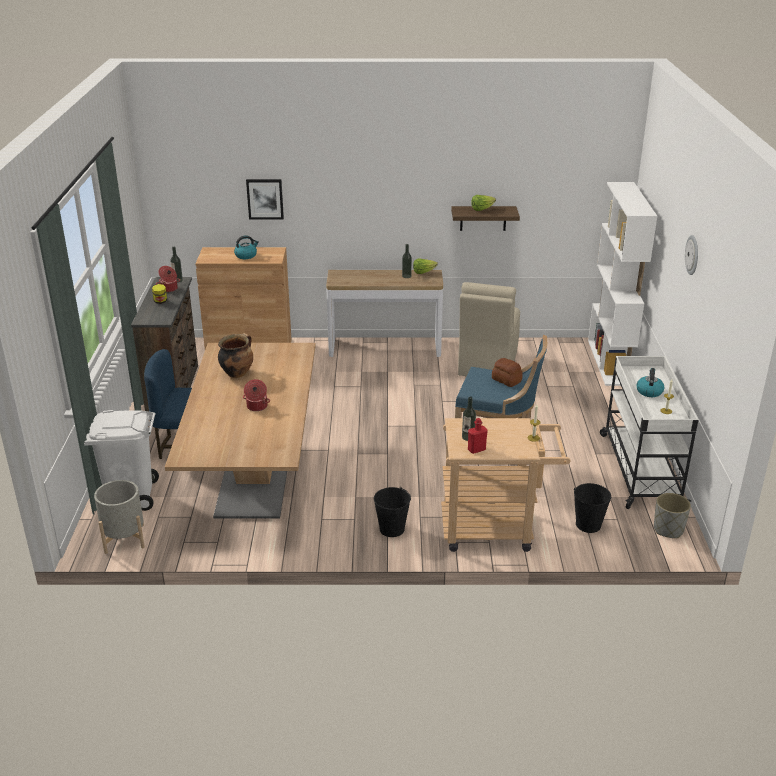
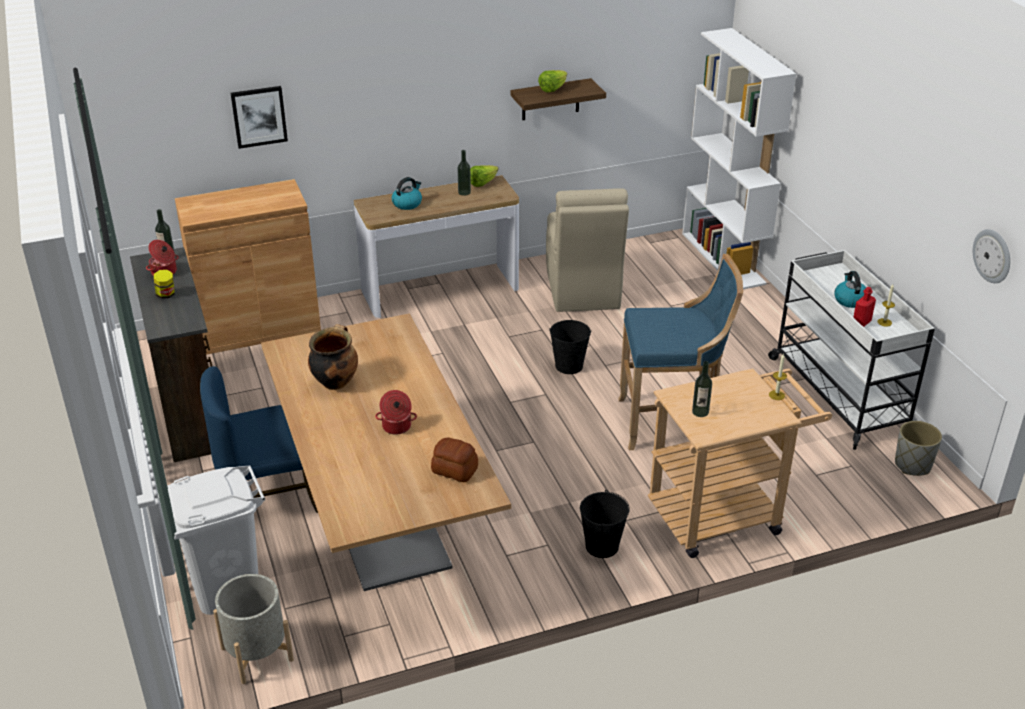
camera: 20 degrees left, 5 degrees up
(246, 255) = (248, 201): kettle -> kettle (407, 203)
(476, 449) = (721, 427): red bottle -> red bottle (861, 322)
(506, 380) = (682, 319): bread -> bread (454, 470)
(588, 524) = (824, 481): black bucket -> black bucket (569, 366)
(692, 255) = (881, 123): wall clock -> wall clock (992, 256)

